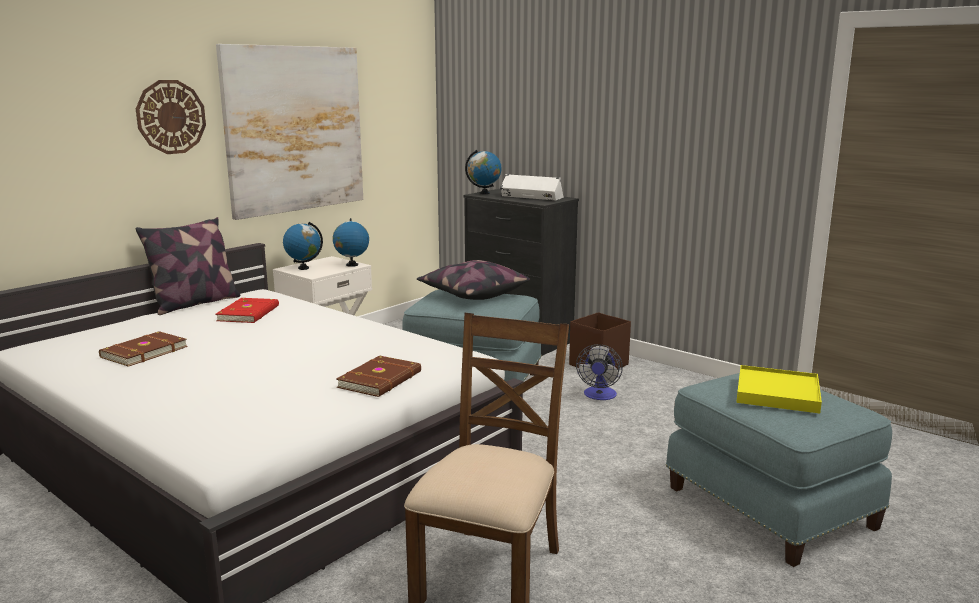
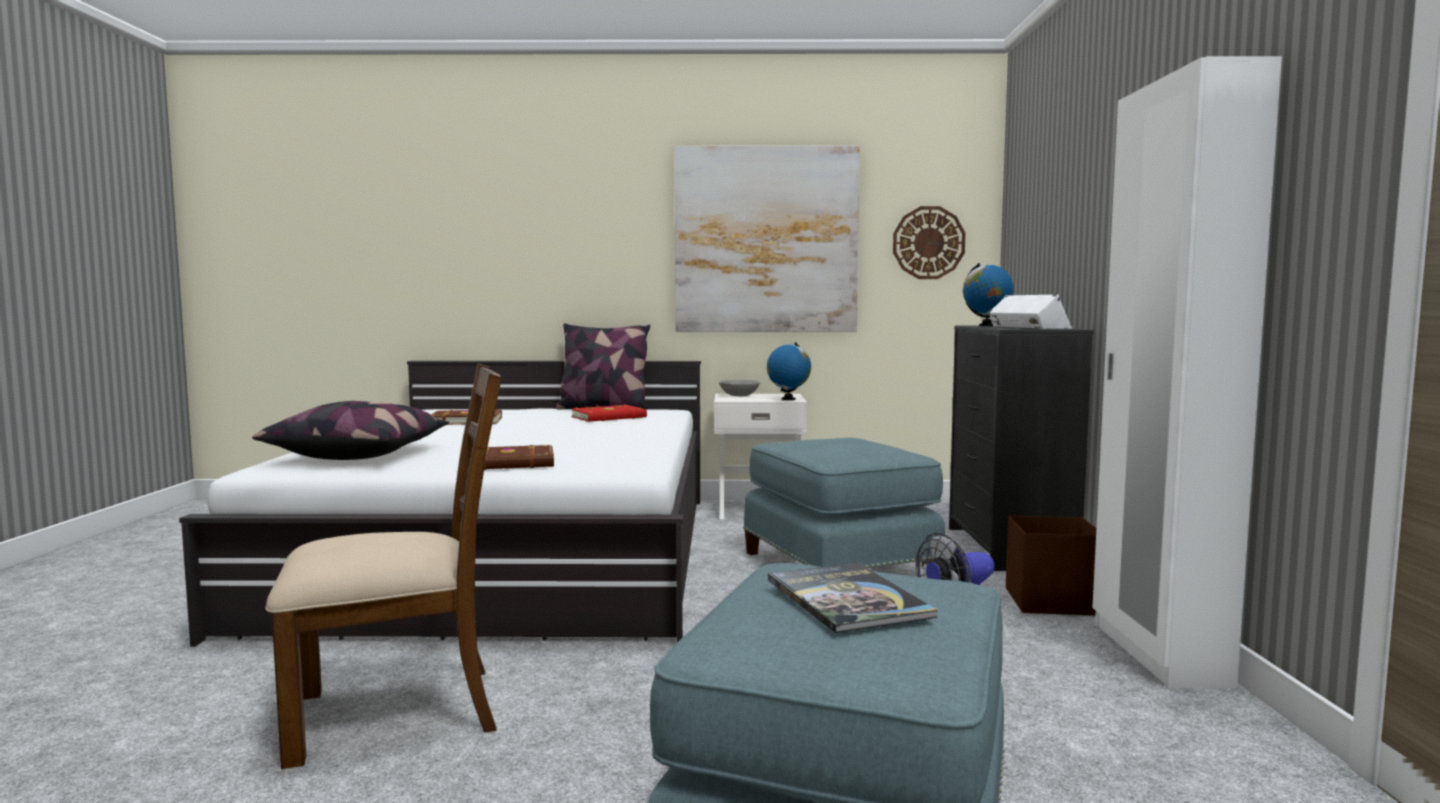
camera: 50 degrees right, 10 degrees down
(171, 117) = (618, 219): wall clock -> wall clock (928, 243)
(303, 268) = (739, 396): globe -> grey bowl
(472, 294) = (857, 442): pillow -> pillow (359, 455)
(677, 376) = (1157, 653): none -> white wardrobe
(777, 393) = (847, 599): yellow tray -> book

